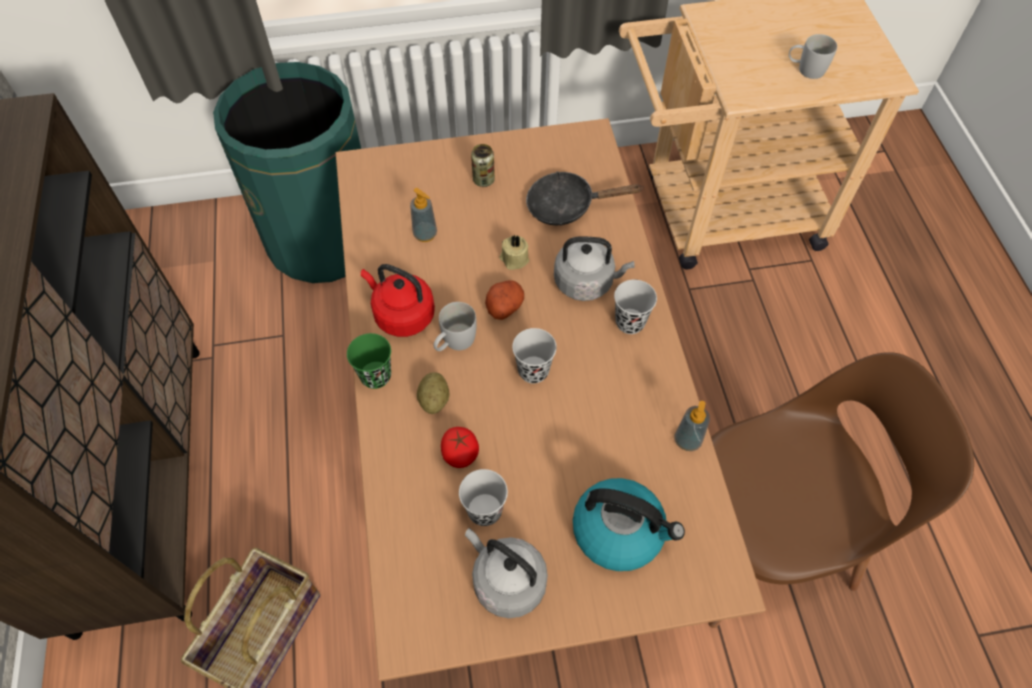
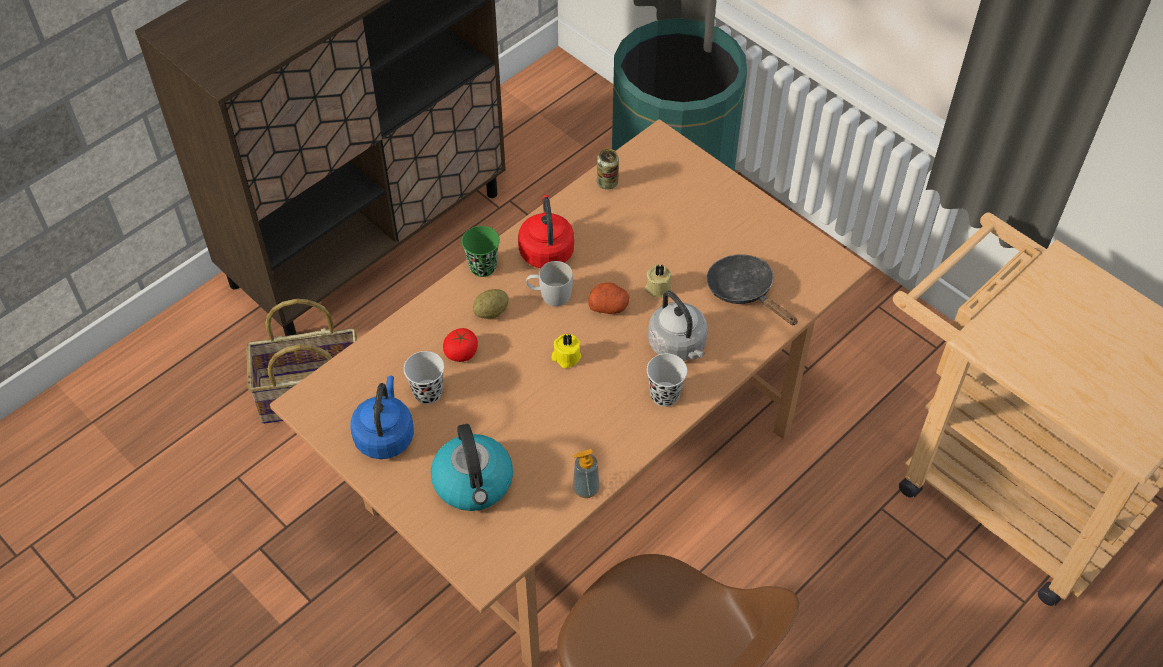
camera: 55 degrees right, 5 degrees down
(425, 234) = (631, 219): soap dispenser -> none
(483, 180) = (719, 223): can -> can (607, 183)
(506, 581) = (385, 435): grey kettle -> blue kettle
(533, 371) = (566, 357): black cup -> yellow candle
(805, 69) = (1070, 374): white mug -> none

